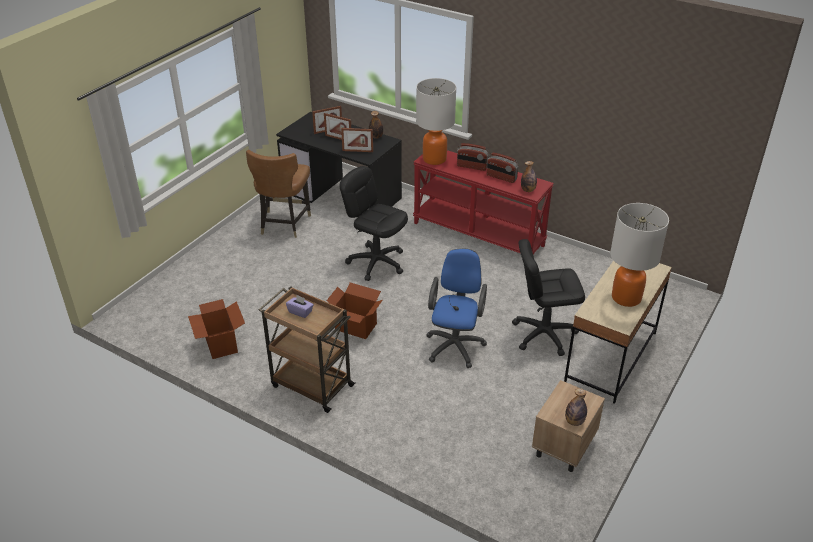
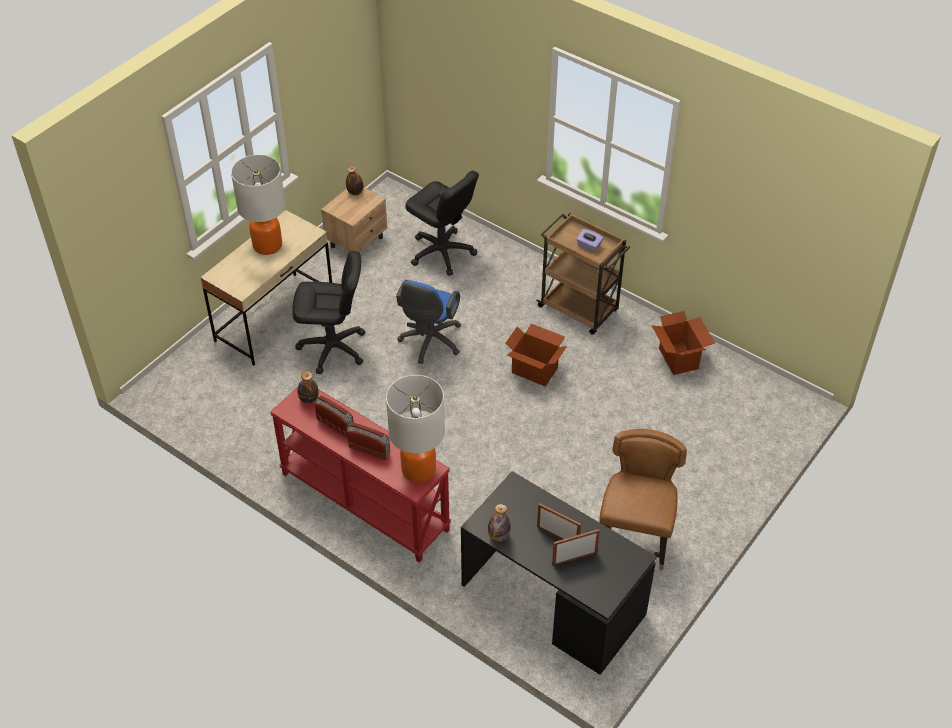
camera: 175 degrees left, 10 degrees up
(357, 151) = (528, 502): picture frame -> none
(376, 262) = (506, 461): black office chair -> black office chair (442, 253)

